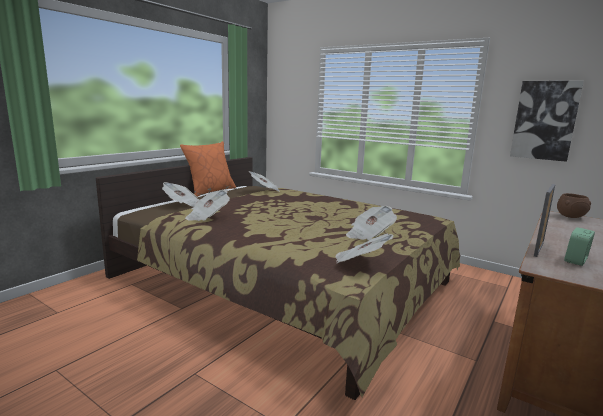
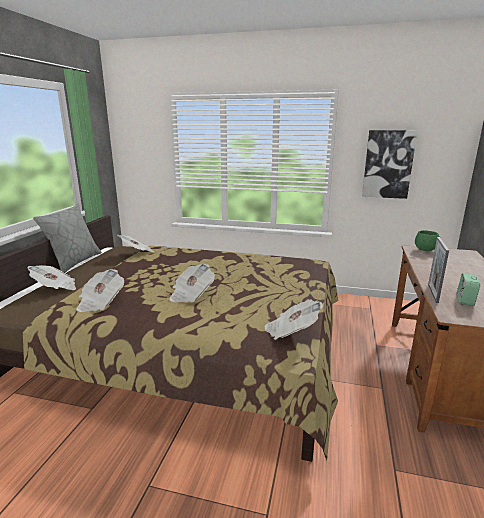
camera: 20 degrees left, 5 degrees up
(210, 191) = (74, 262): orange pillow -> grey pillow
(369, 235) = (276, 295): newspaper -> newspaper (191, 295)
(570, 217) = (425, 250): brown bowl -> green bowl

